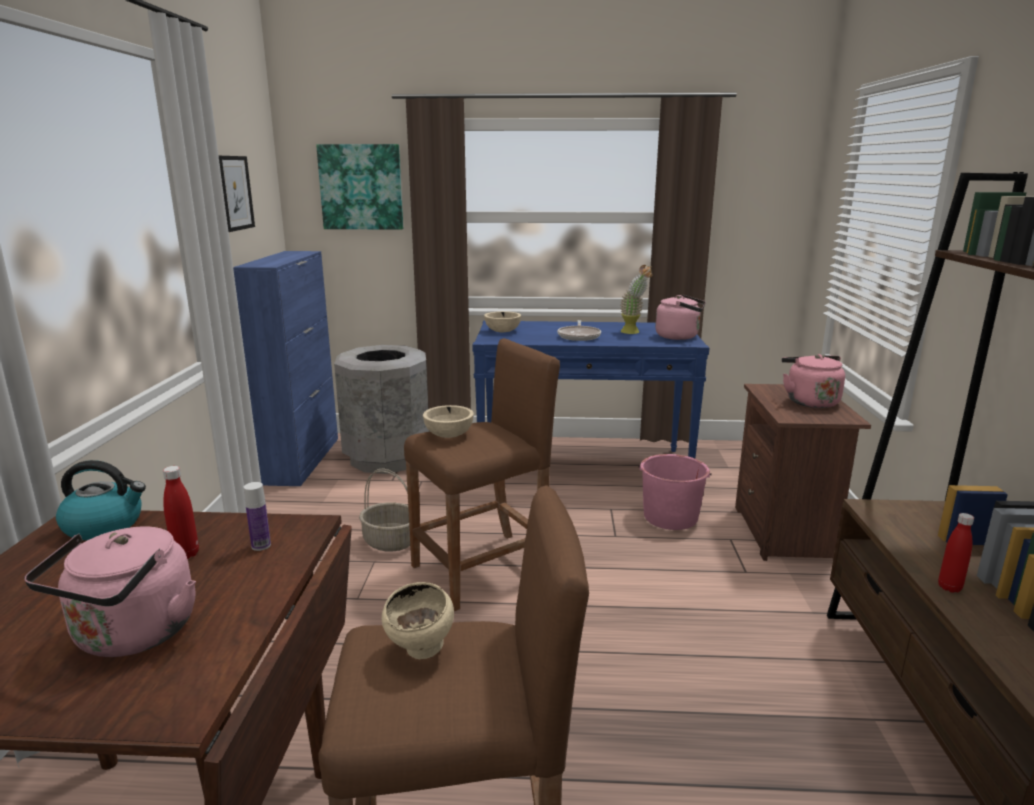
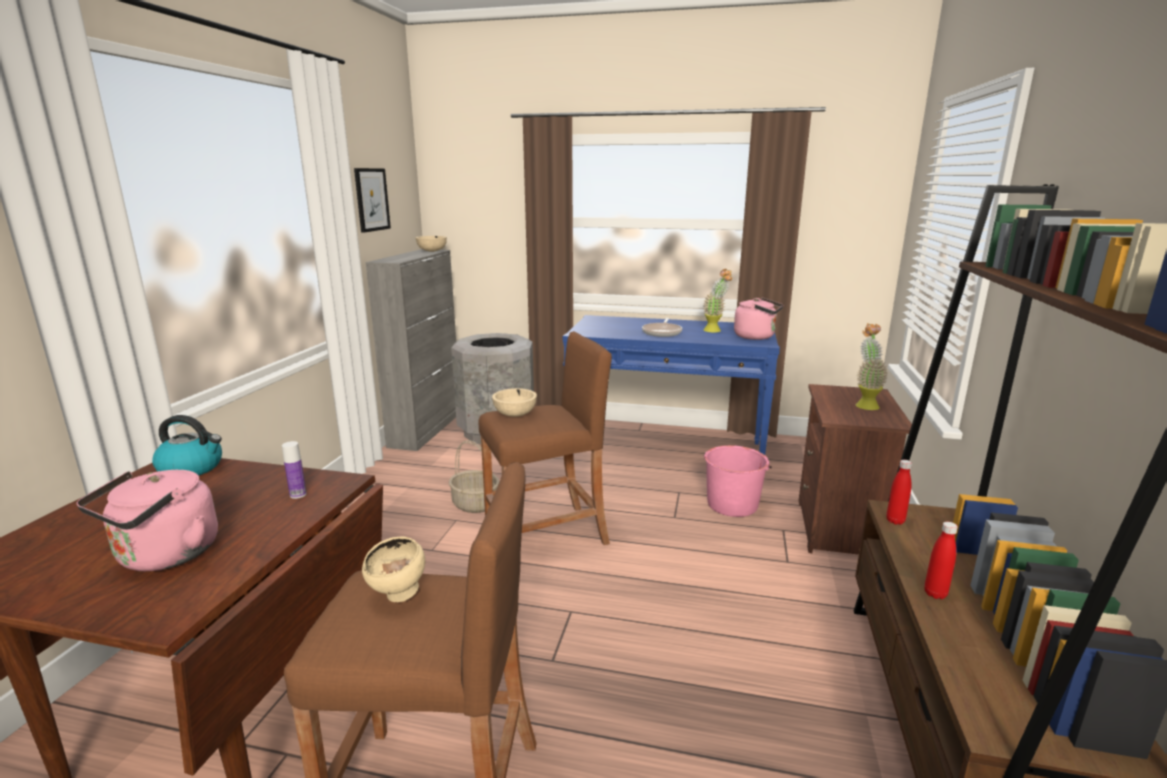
camera: 10 degrees right, 0 degrees up
(186, 554) = (238, 496): red bottle -> red bottle (895, 521)
(303, 460) = (426, 429): blue cabinet -> grey cabinet
(361, 187) = (486, 195): picture -> none
(503, 331) = (596, 325): beige bowl -> beige bowl (432, 251)
(809, 401) = (864, 404): pink kettle -> potted plant

